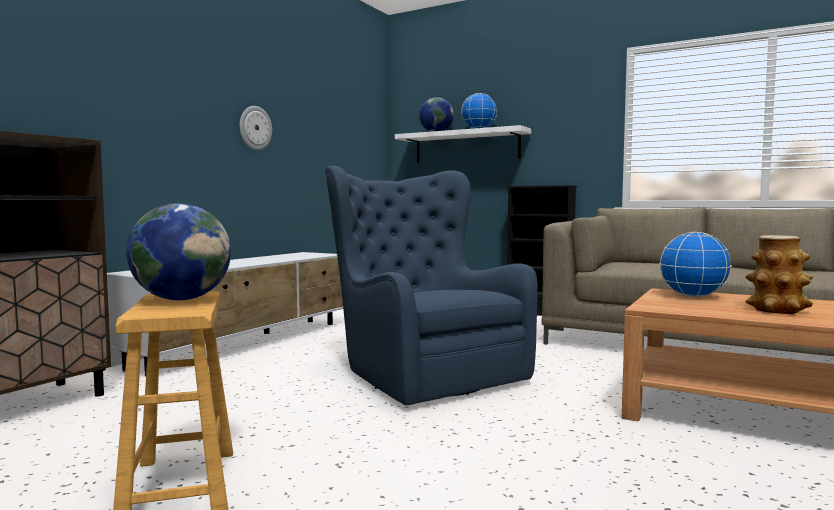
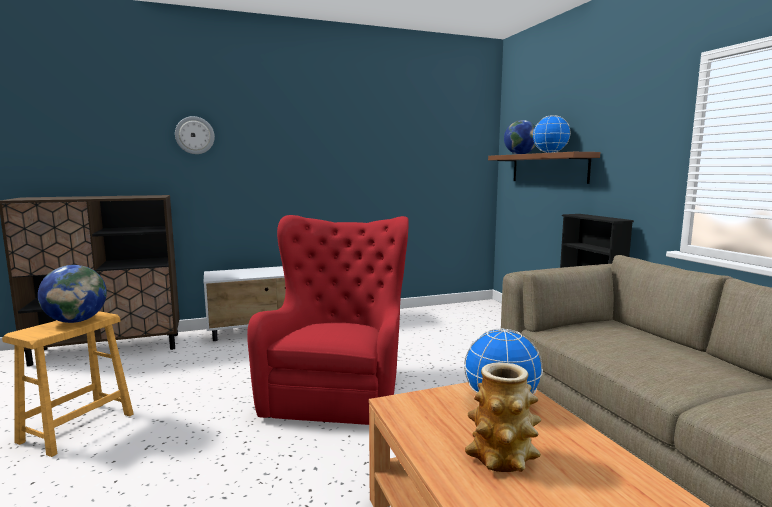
camera: 40 degrees right, 5 degrees up
(255, 128) = (334, 165): wall clock -> wall clock (195, 135)
(422, 374) = (339, 390): blue armchair -> red armchair
(466, 146) = (548, 168): white shelf -> brown shelf

